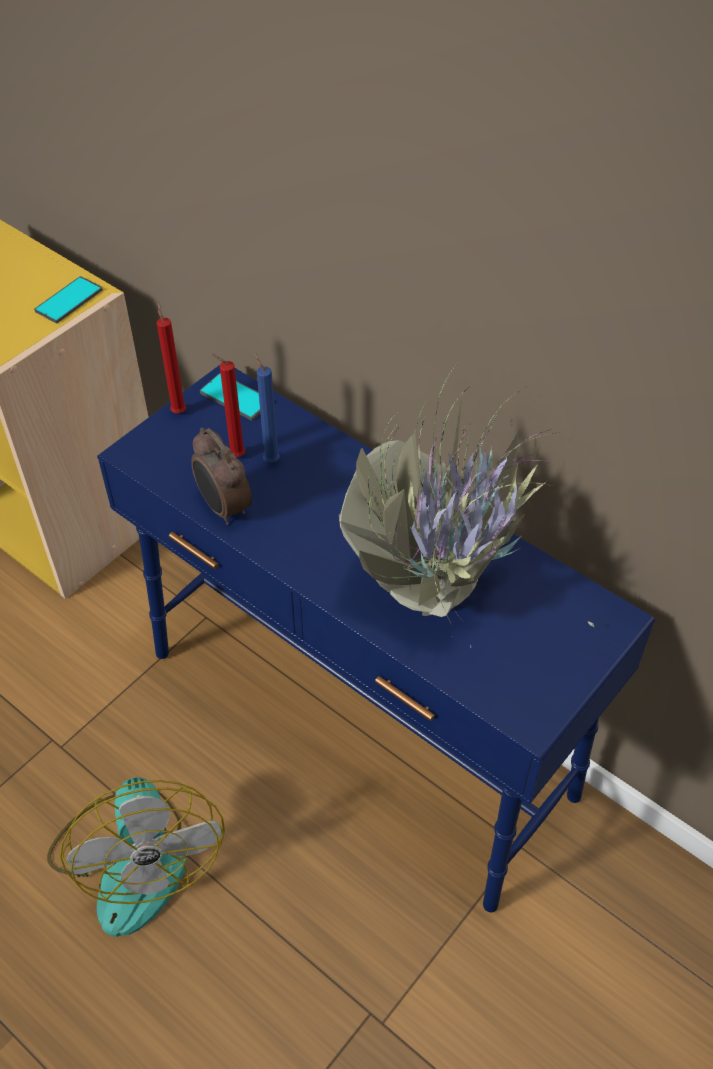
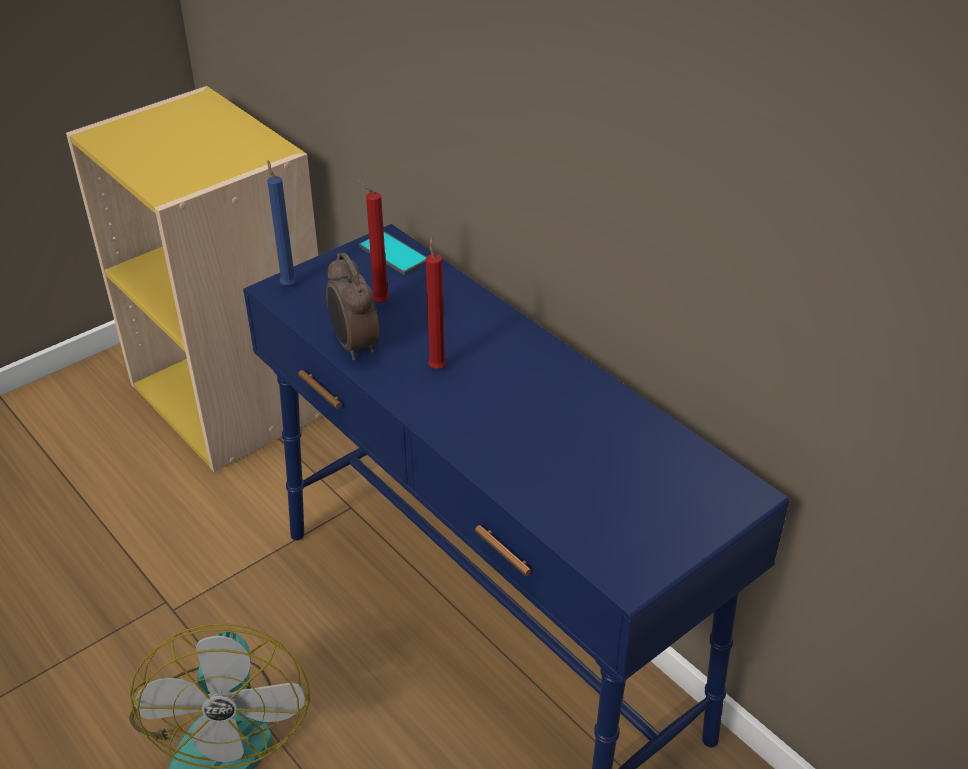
camera: 10 degrees right, 10 degrees down
(69, 300) = (252, 155): phone -> none
(178, 410) = (333, 259): red candle -> red candle (437, 366)
(270, 459) = (413, 309): blue candle -> blue candle (288, 284)
(440, 589) = (559, 442): potted plant -> none

